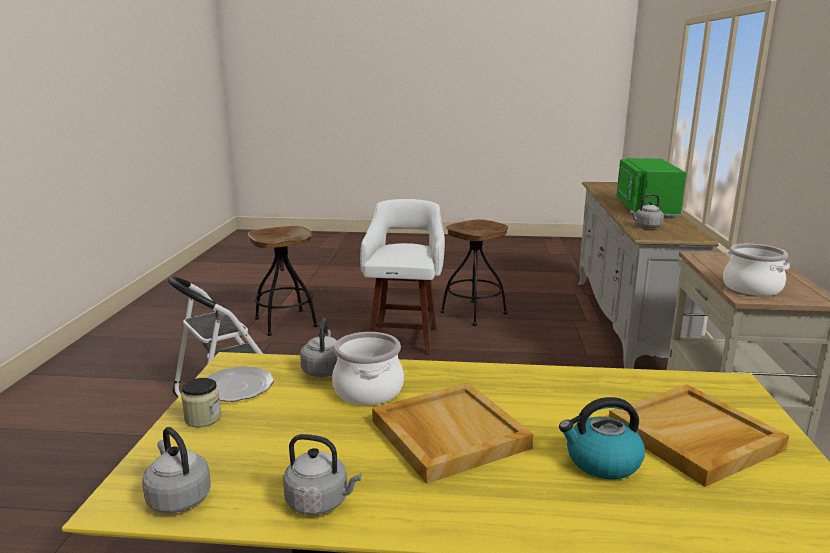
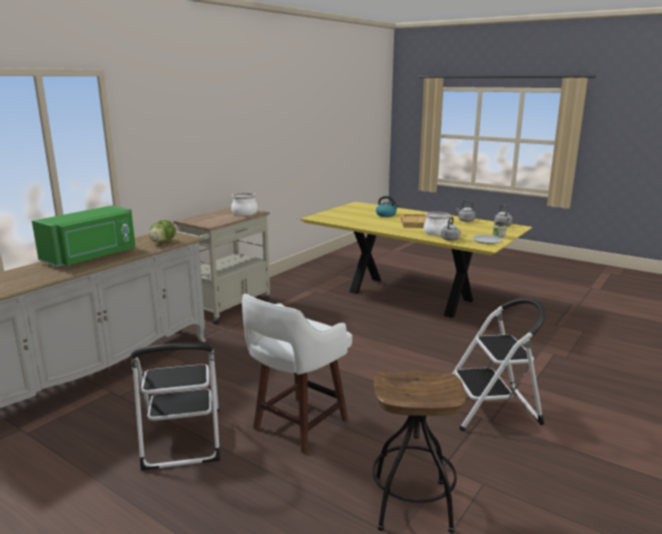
camera: 150 degrees left, 0 degrees up
(474, 313) = (182, 440): brown stool -> step ladder
(646, 227) = (162, 242): grey kettle -> lettuce
(694, 437) = (353, 214): beige tray -> none

